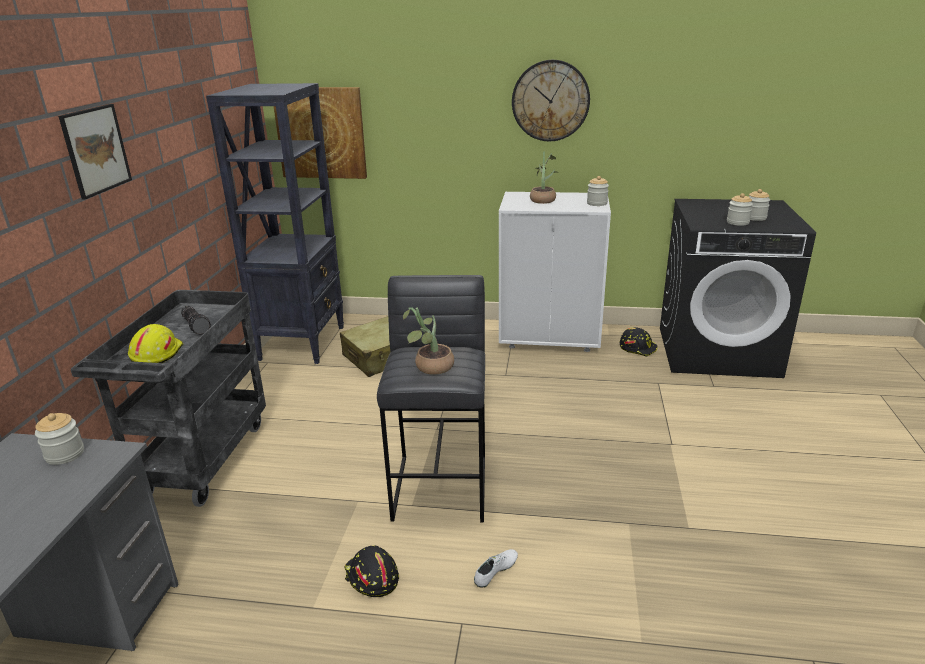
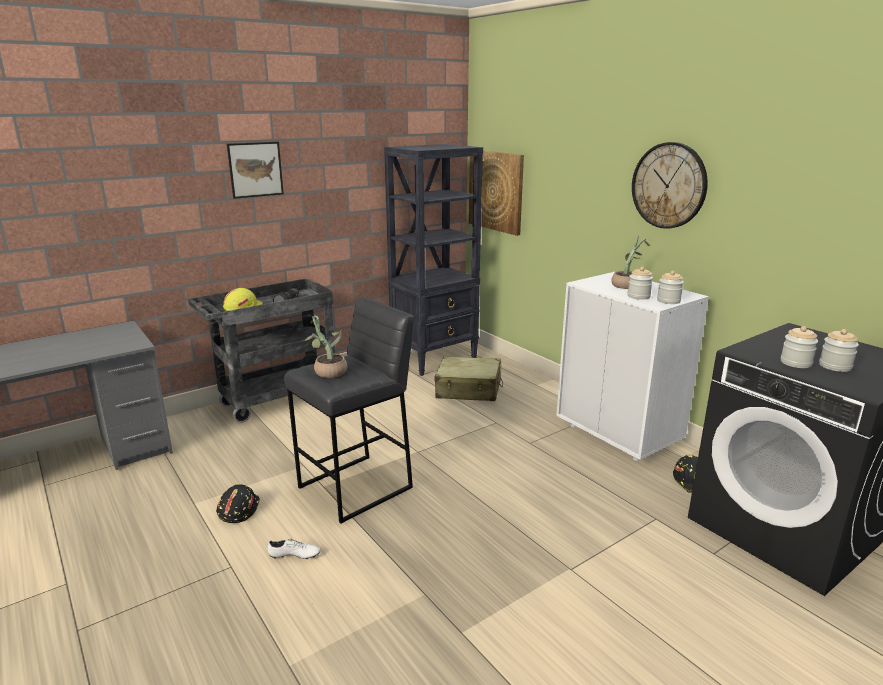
camera: 45 degrees right, 5 degrees down
(65, 454) = (125, 337): jar -> jar (638, 296)

